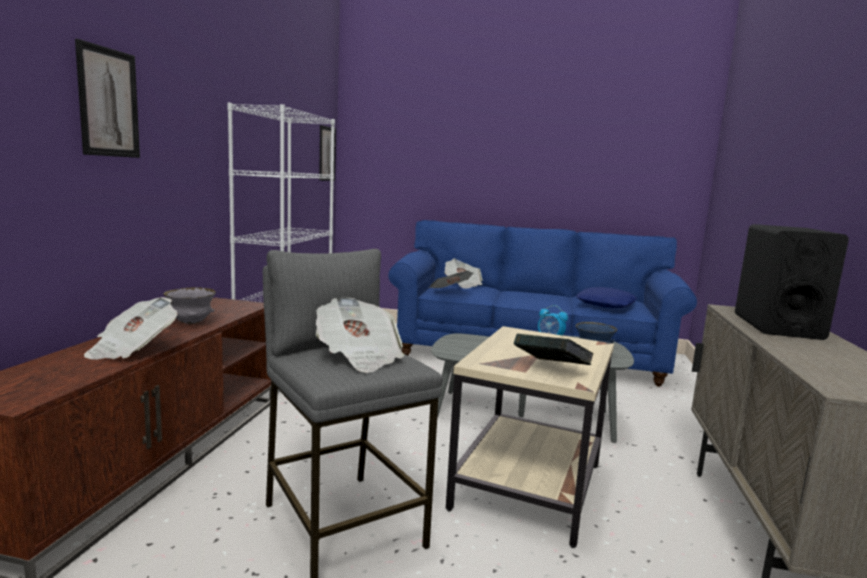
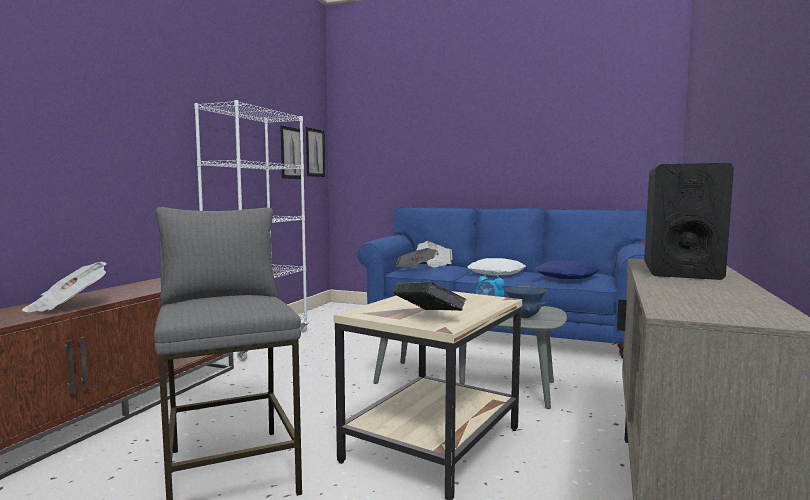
camera: 10 degrees right, 5 degrees down
(108, 103) = (67, 100): picture -> picture (291, 153)
(191, 323) = (140, 289): grey bowl -> none
(359, 357) = (230, 302): newspaper -> none
(532, 298) = (497, 273): none -> white pillow

